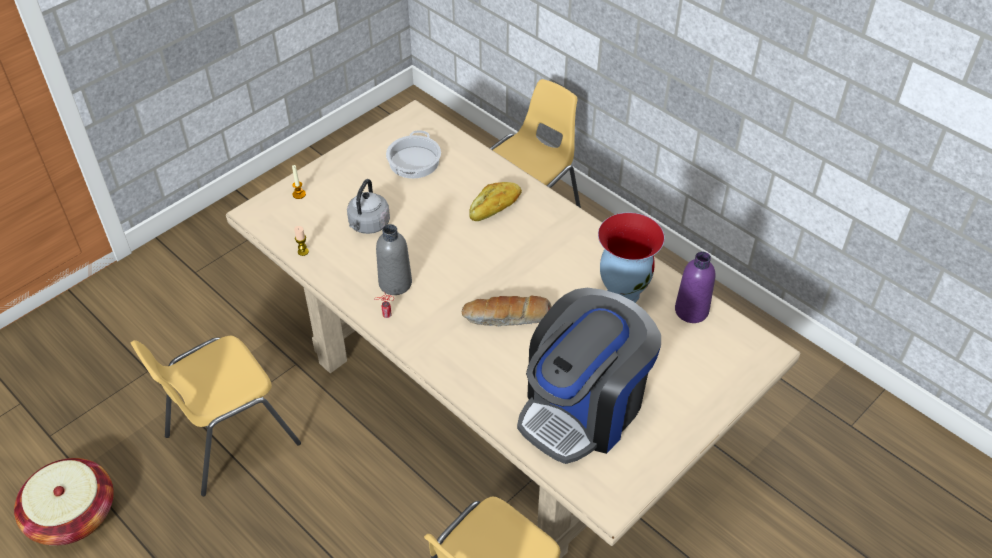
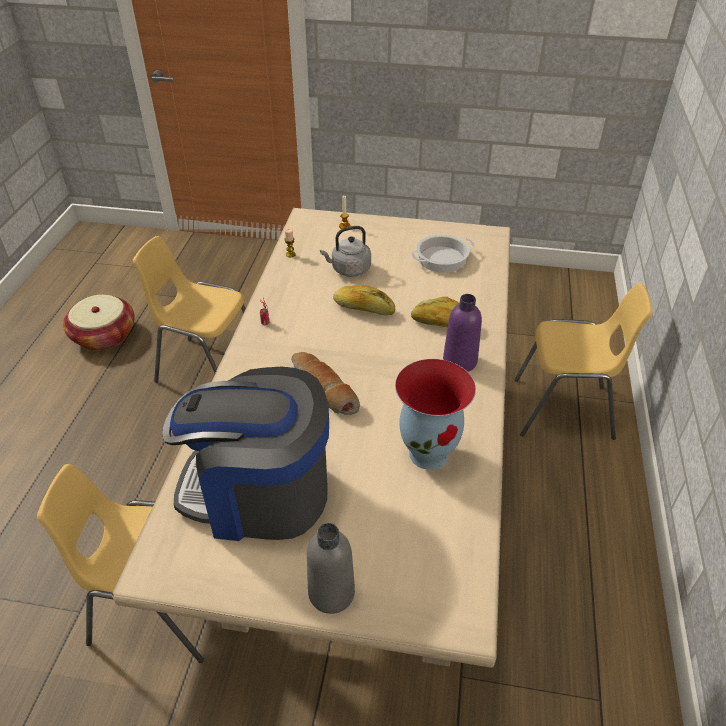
camera: 55 degrees right, 5 degrees down
(395, 283) = (302, 311): grey bottle -> grey bottle (331, 593)
(430, 243) = (363, 308): none -> bread
(691, 311) = (458, 520): purple bottle -> purple bottle (460, 361)

